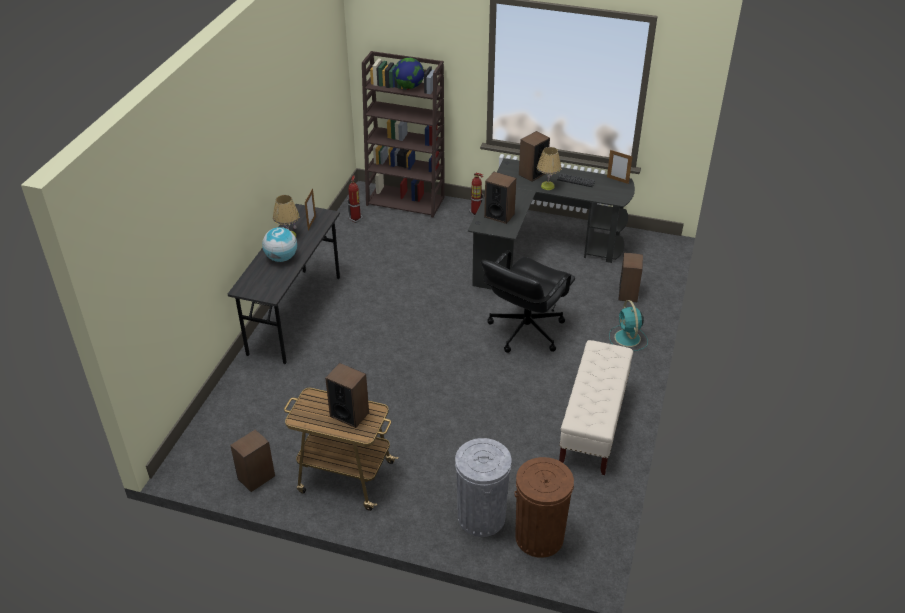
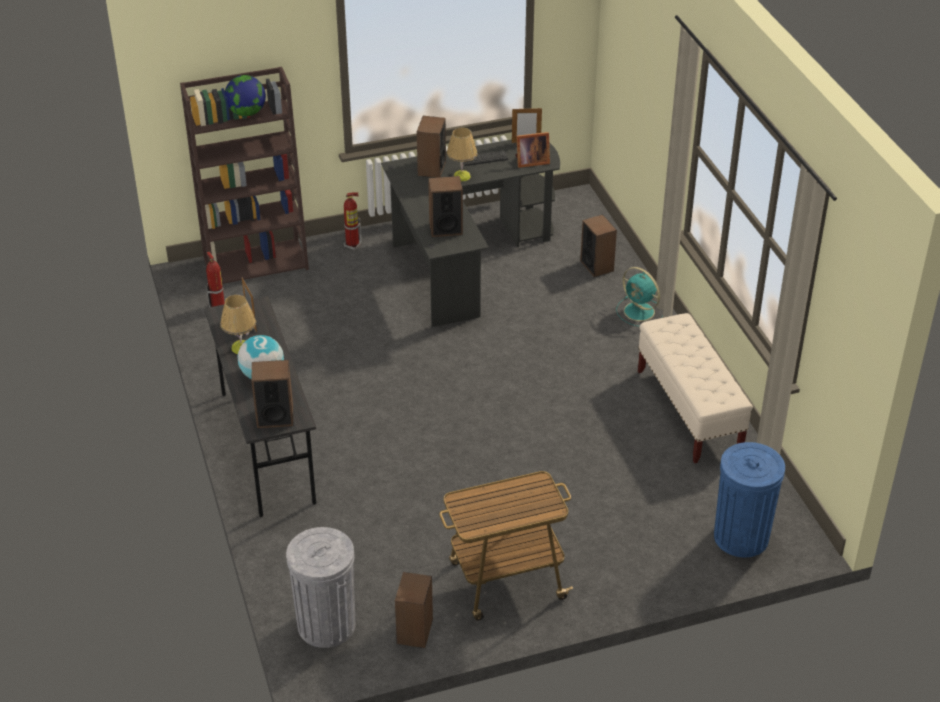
camera: 35 degrees left, 0 degrees up
(349, 414) = (517, 498): speaker -> speaker (275, 417)
(481, 517) = (673, 548): grey trash can -> grey trash can (326, 625)
(525, 330) = (534, 349): black office chair -> none
(539, 537) = (741, 537): brown trash can -> blue trash can
(606, 194) = (530, 162): none -> picture frame

